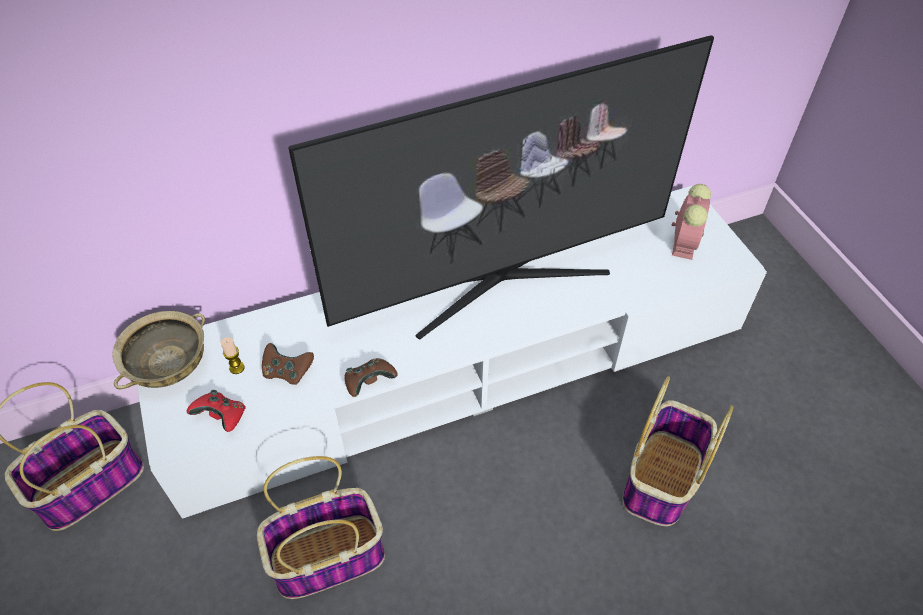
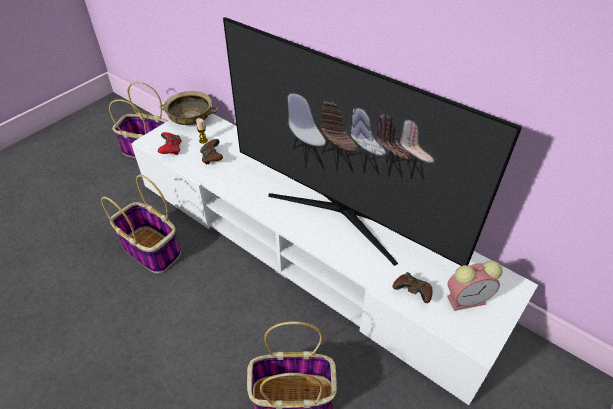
camera: 60 degrees right, 5 degrees down
(369, 383) = (224, 190): brown game controller -> brown game controller (412, 293)

